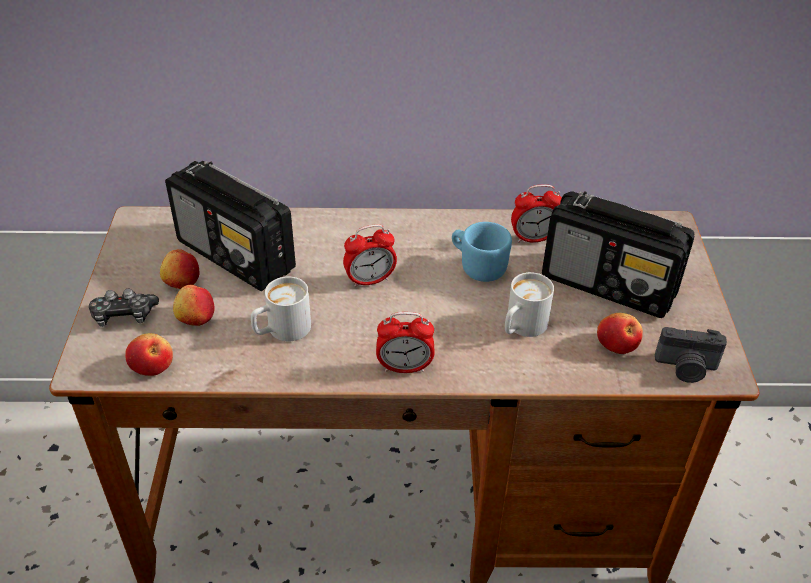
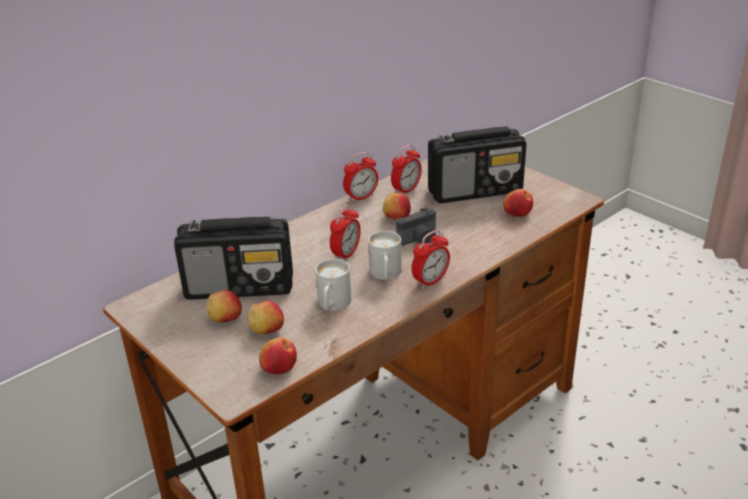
camera: 40 degrees left, 10 degrees down
(124, 315) = (213, 356): game controller -> none
(475, 220) = (361, 197): none -> alarm clock
(478, 266) = (396, 217): blue mug -> apple
(521, 327) = (461, 231): white mug -> white mug (385, 275)
(686, 368) = (561, 206): camera -> camera (419, 241)

